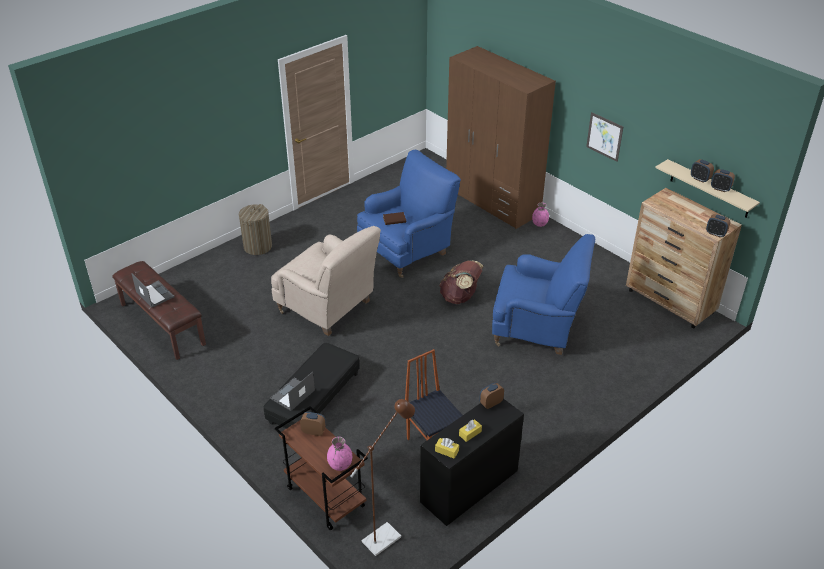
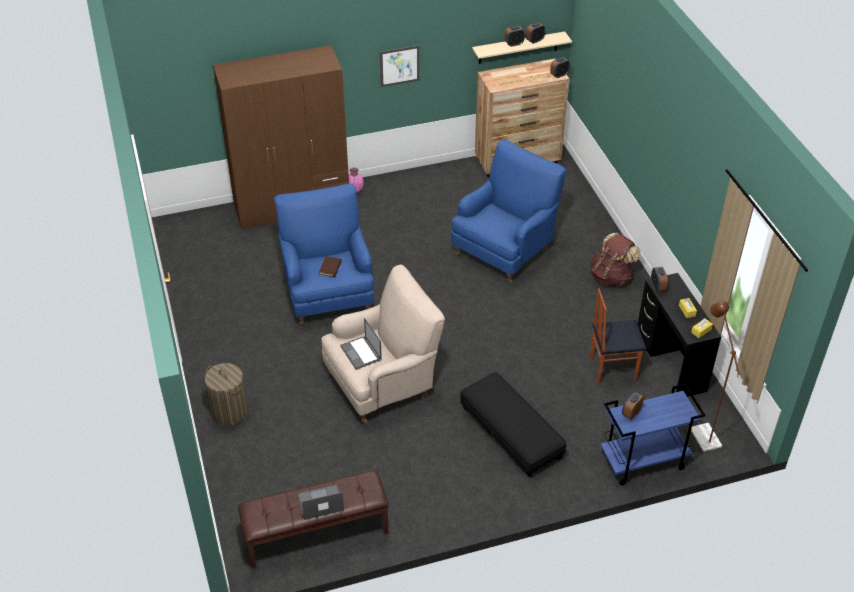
camera: 65 degrees left, 5 degrees up
(292, 395) = (529, 435): laptop -> laptop (361, 353)
(324, 497) = (642, 462): brown cart -> blue cart
(340, 465) = (680, 406): pink vase -> none
(460, 297) = (428, 282): brown backpack -> brown backpack (611, 277)

